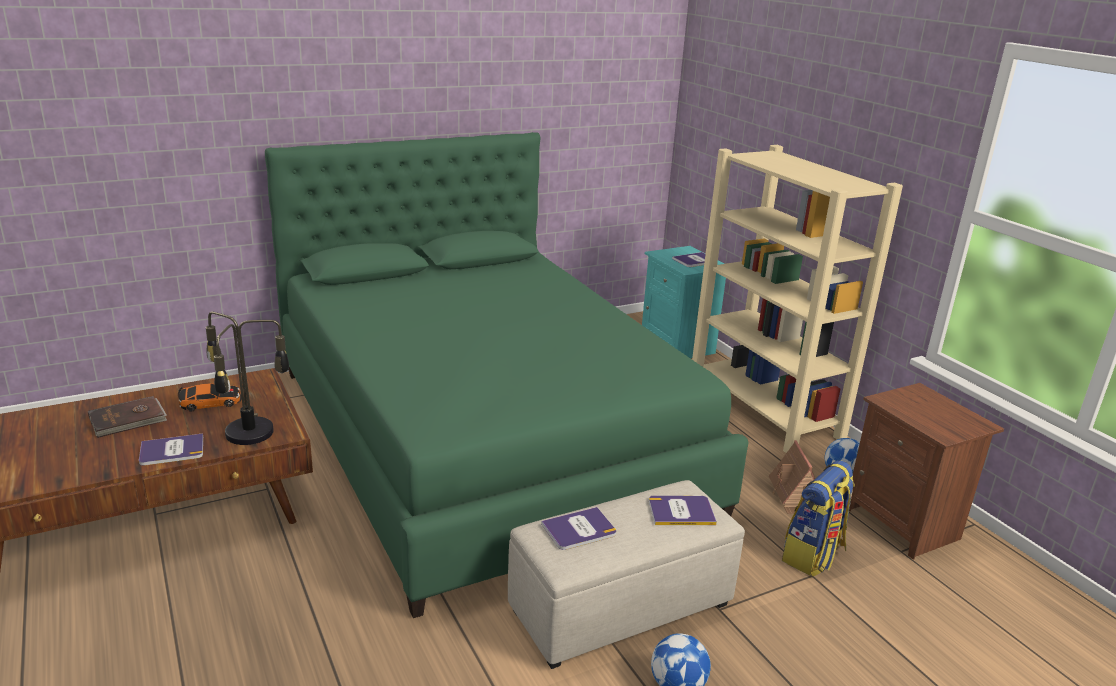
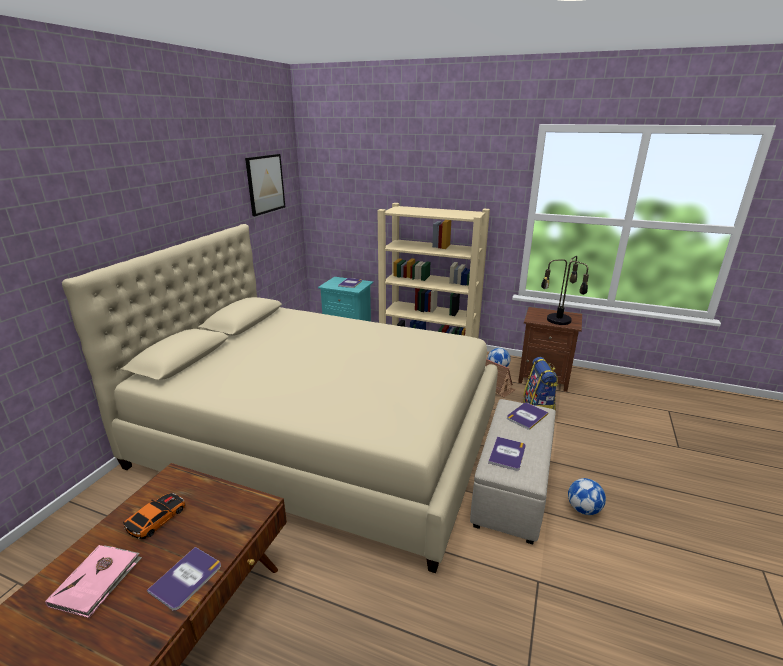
camera: 40 degrees left, 0 degrees up
(128, 420) = (97, 581): brown book -> pink book
(248, 433) = (230, 522): table lamp -> table lamp (559, 320)
(484, 438) = (321, 438): green bed -> beige bed
(601, 83) = (265, 184): none -> picture

